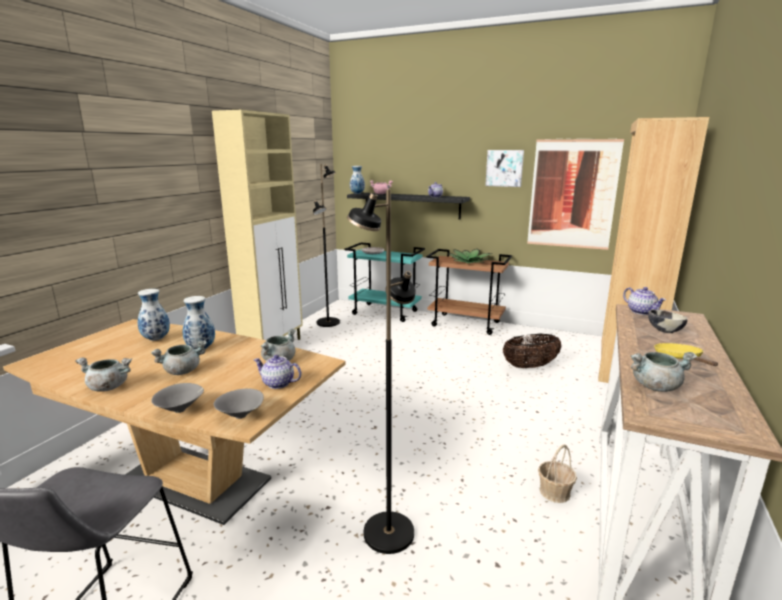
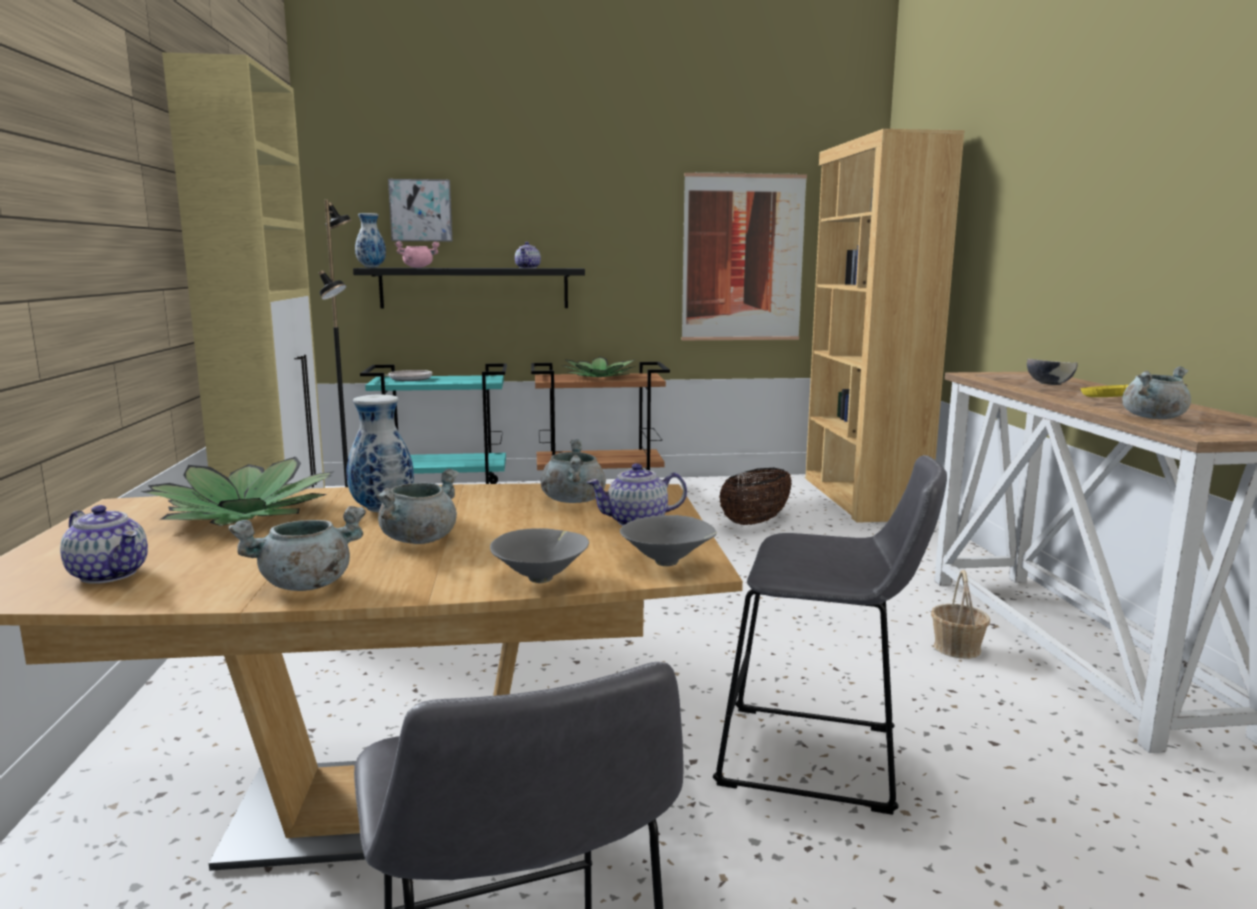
camera: 30 degrees left, 5 degrees down
(157, 339) = (245, 514): vase -> potted plant
(387, 532) = (820, 759): black floor lamp -> grey stool
(504, 168) = (637, 218): picture -> picture (421, 210)
(641, 312) = (988, 375): teapot -> teapot (110, 574)

